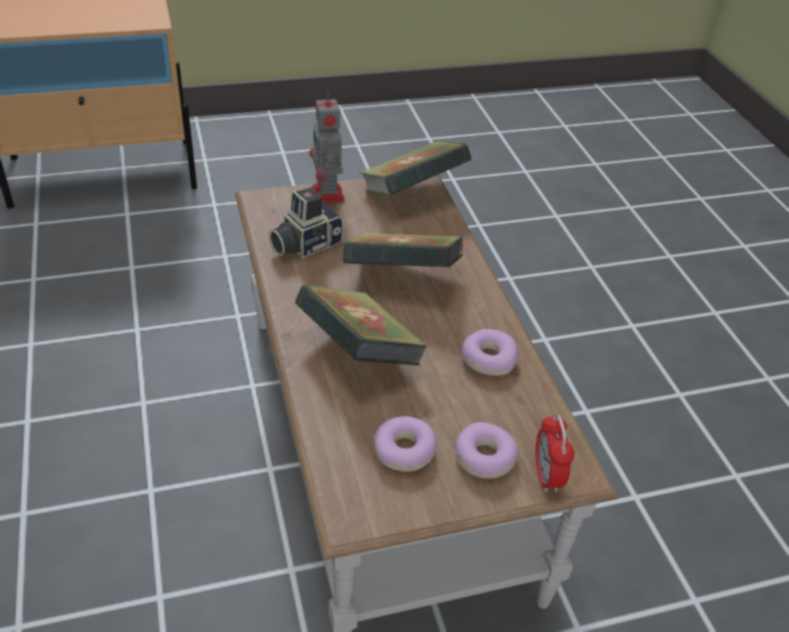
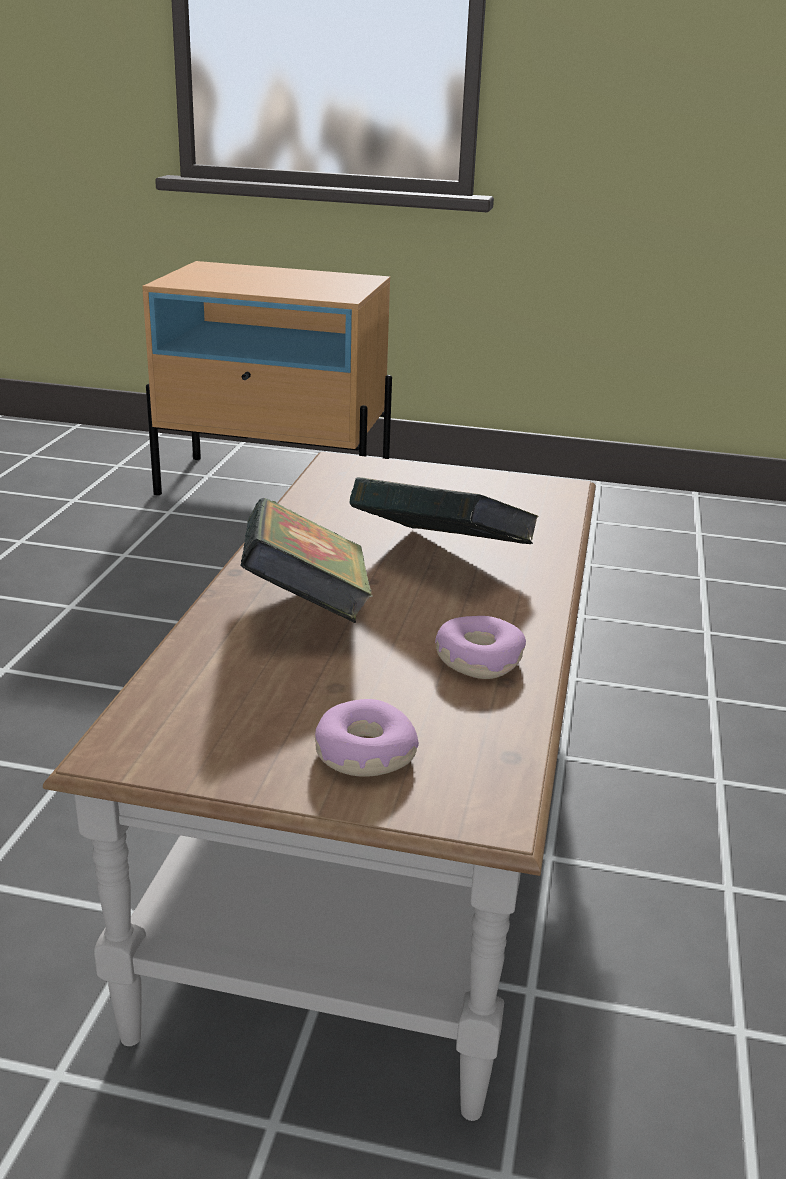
camera: 30 degrees right, 15 degrees down
(304, 244) = (347, 505): camera -> none
(327, 196) = (421, 474): toy robot -> none
(404, 451) = (260, 712): donut -> none
(412, 193) = (536, 493): book -> none
(546, 476) = (438, 802): alarm clock -> none

